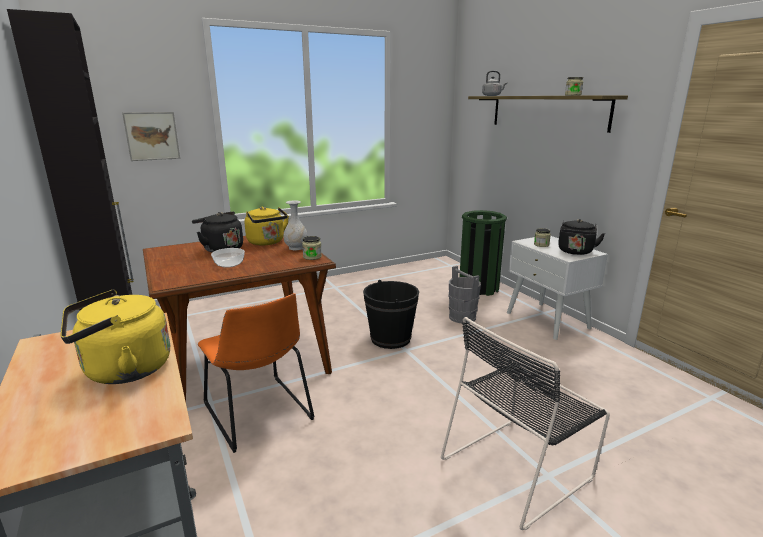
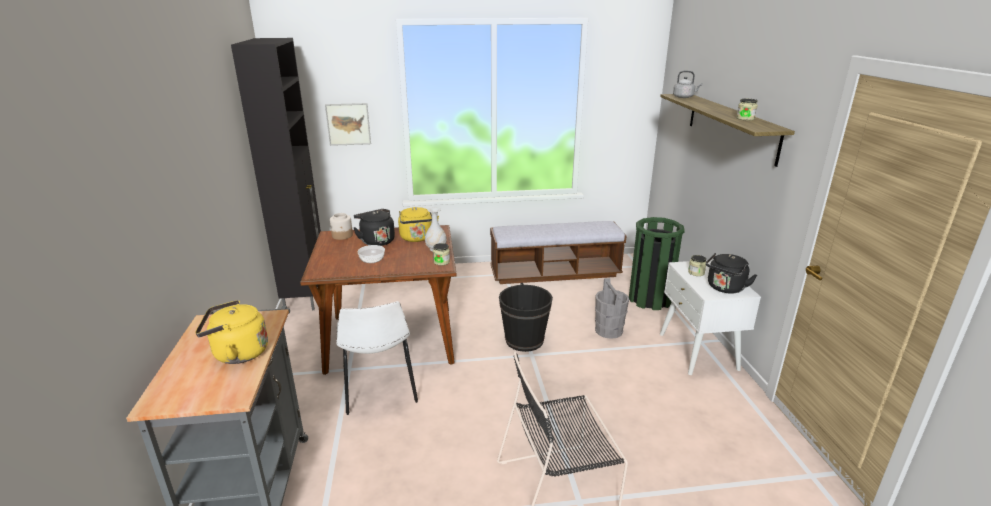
camera: 20 degrees right, 5 degrees up
(175, 249) = (342, 236): none -> jar
(259, 414) = (379, 388): orange chair -> white chair
(382, 280) = (555, 273): none -> bench

